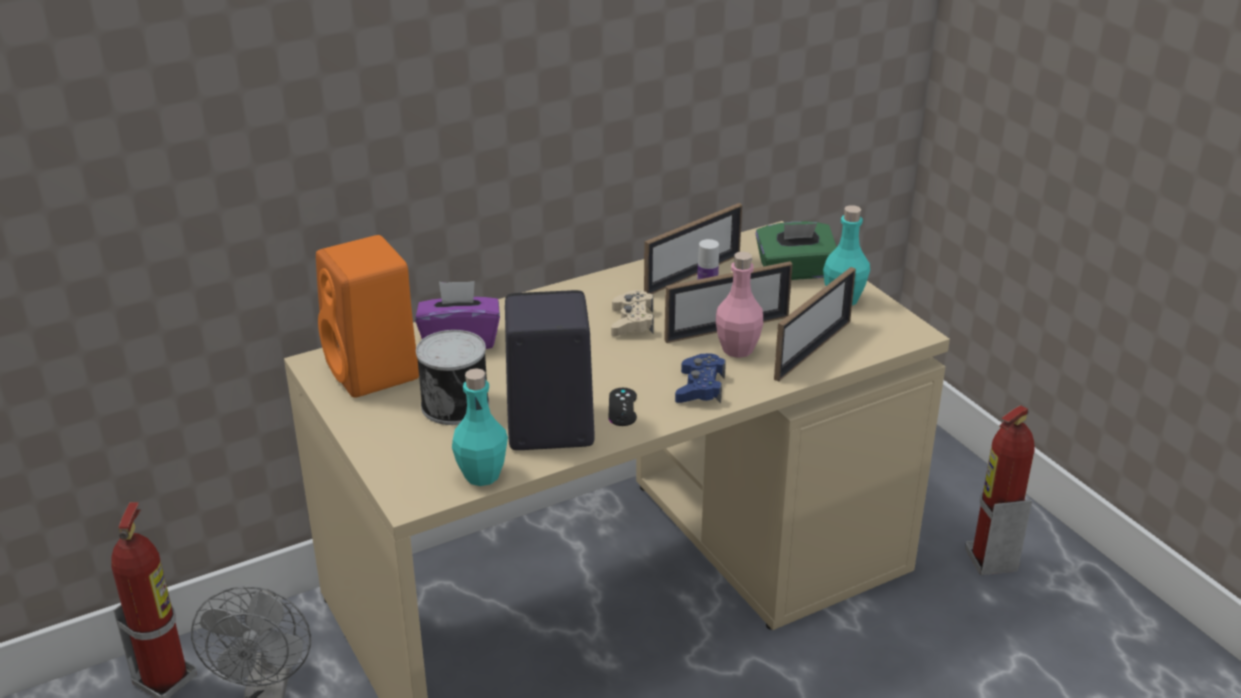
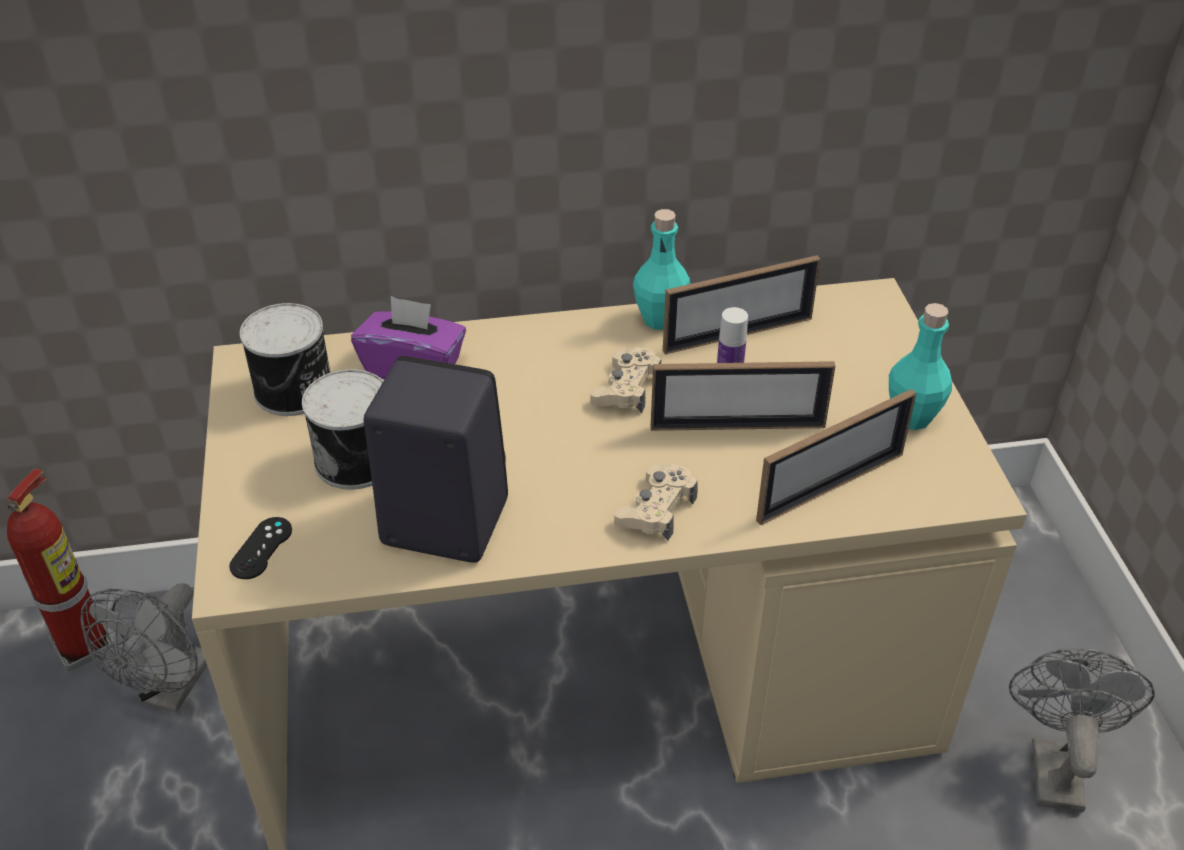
camera: 20 degrees right, 10 degrees up
(374, 372) = (295, 390): orange speaker -> can
(482, 475) = (329, 571): turquoise bottle -> turquoise bottle (660, 319)
(622, 407) = (546, 514): black game controller -> black game controller (261, 548)
(700, 387) = (656, 509): blue game controller -> beige game controller
(737, 349) = (734, 462): pink bottle -> none
(795, 272) = (869, 360): green tissue box -> none
(990, 560) = (1053, 764): fire extinguisher -> grey fan

